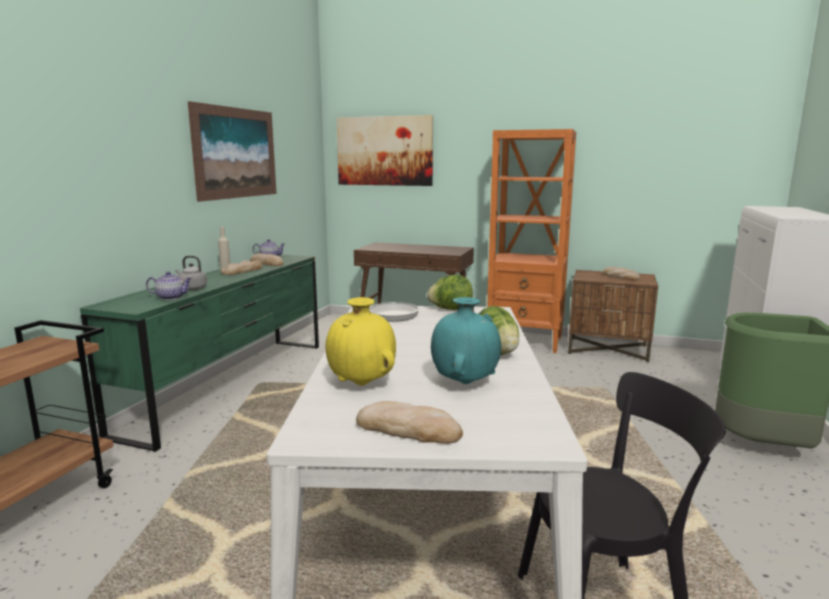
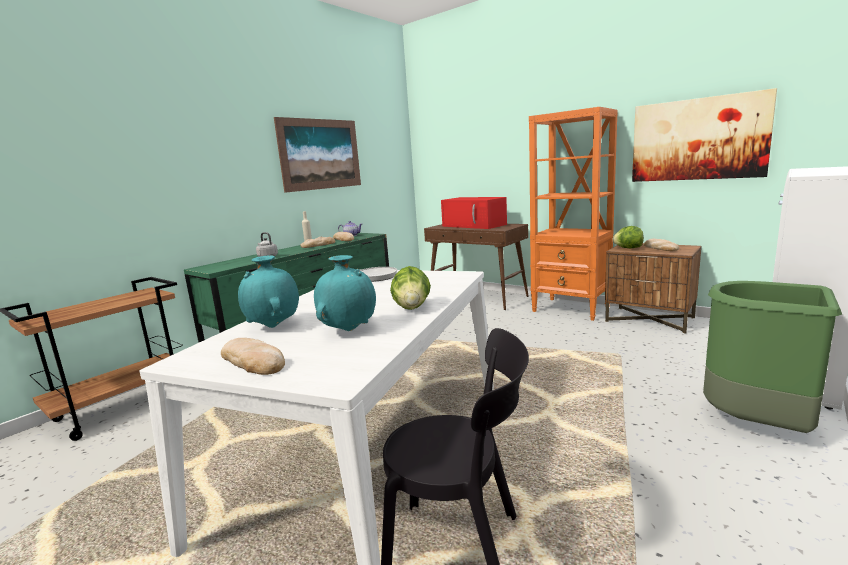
camera: 20 degrees right, 0 degrees up
(170, 297) = (245, 263): teapot -> none
(362, 384) = (273, 326): yellow vase -> turquoise vase
(384, 151) = (455, 144): picture -> picture (697, 139)
(414, 247) = (475, 225): none -> red microwave
(450, 309) = (428, 273): lettuce -> lettuce (628, 248)

